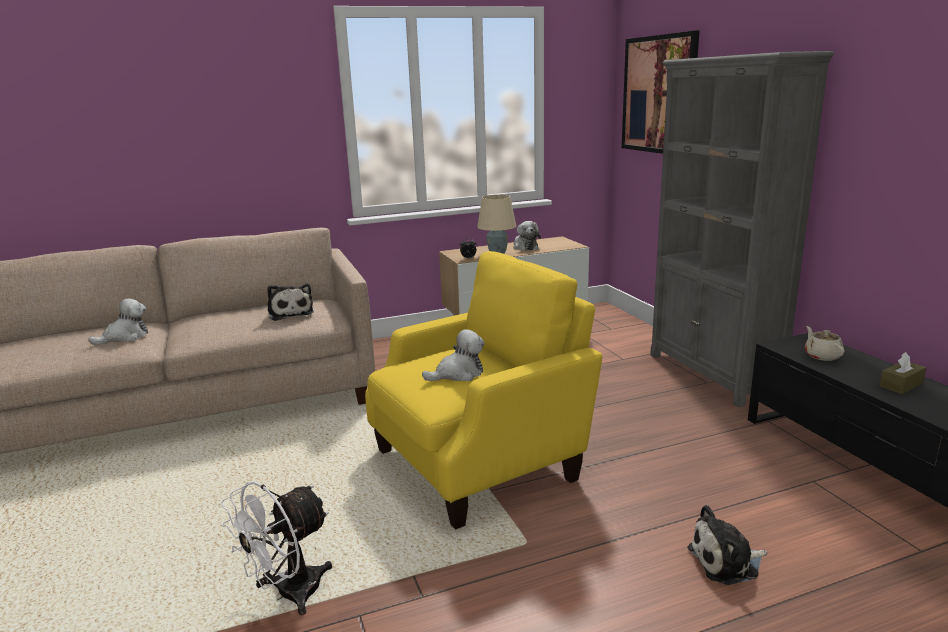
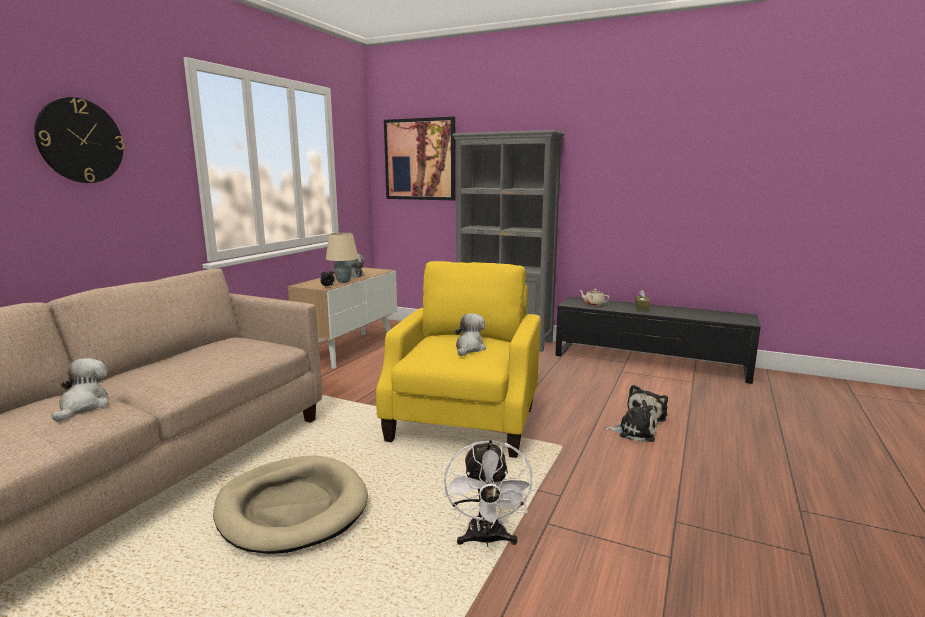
camera: 45 degrees left, 5 degrees down
(223, 103) = (80, 141): none -> wall clock
(231, 478) = (292, 508): none -> beige dog bed
(290, 313) = (236, 349): plush toy -> plush toy (634, 431)

